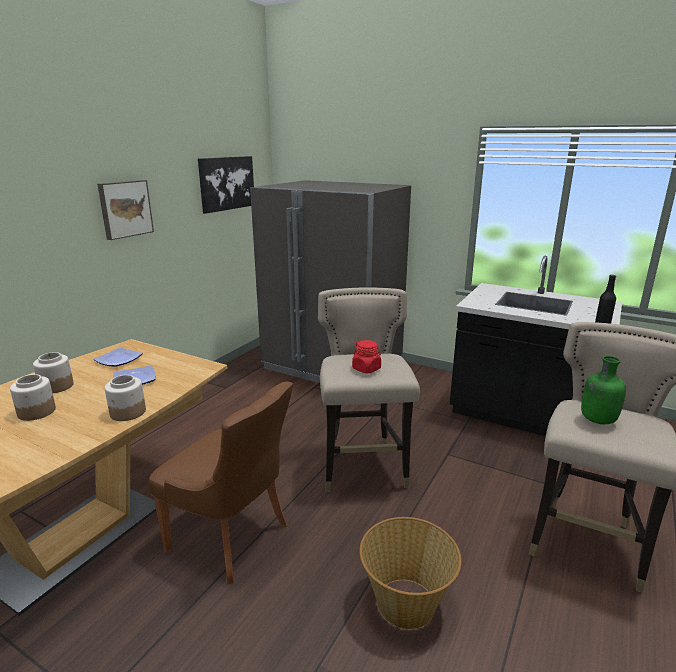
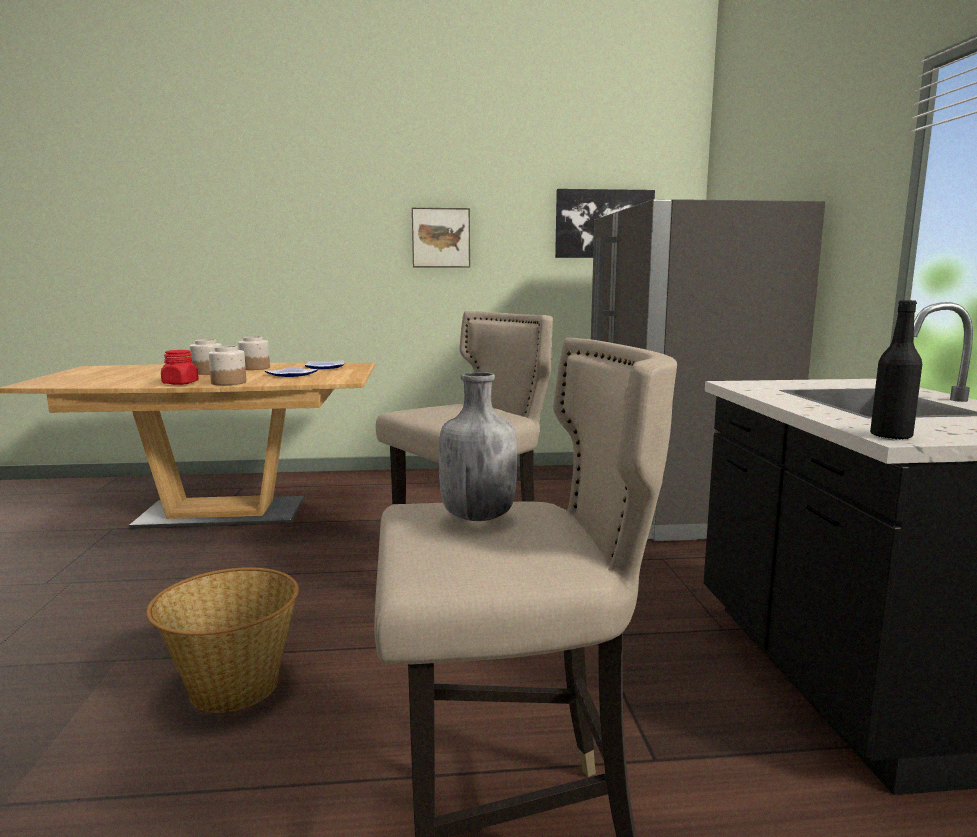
camera: 55 degrees right, 10 degrees down
(232, 538) = (272, 564): brown chair -> none
(366, 369) = (445, 412): red jar -> red jar (180, 383)
(597, 420) = (477, 516): green bottle -> grey bottle

